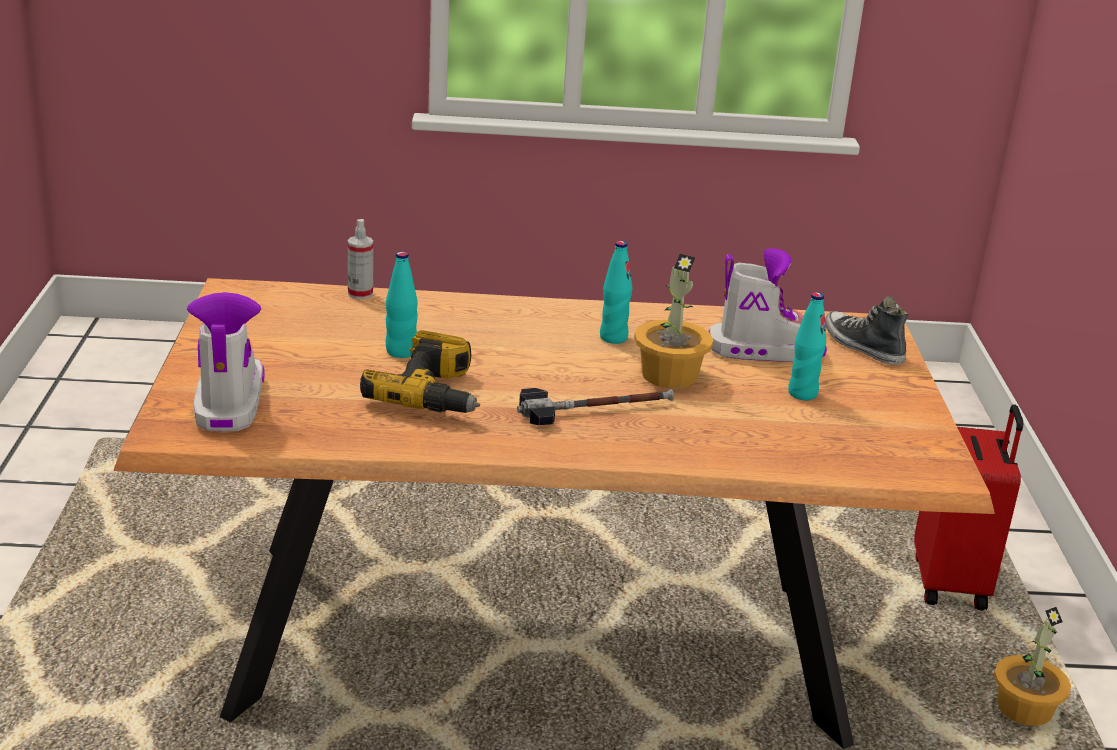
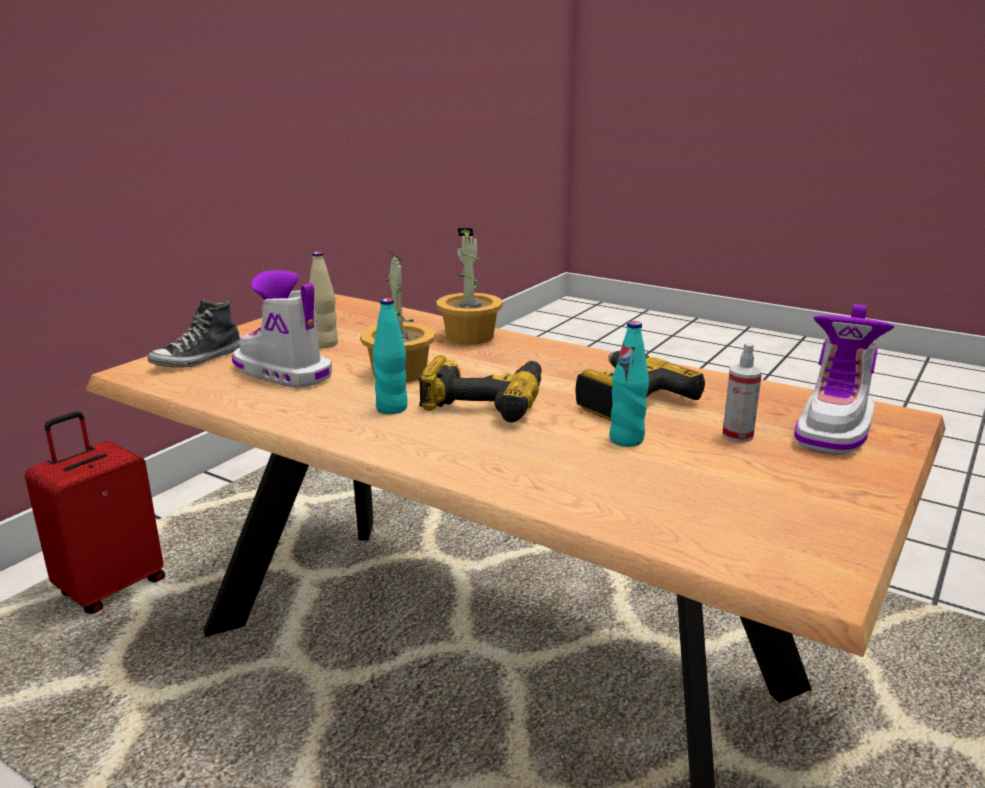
camera: 145 degrees left, 5 degrees down
(360, 294) = (620, 525): spray bottle -> spray bottle (737, 435)
(552, 362) = (484, 401): none -> power drill
(595, 409) = (500, 365): hammer -> none
(802, 393) = (324, 344): turquoise bottle -> beige bottle
(862, 346) = (198, 359): shoe -> shoe turned 45 degrees clockwise
(1023, 709) = (235, 508): potted plant -> potted plant (469, 337)

